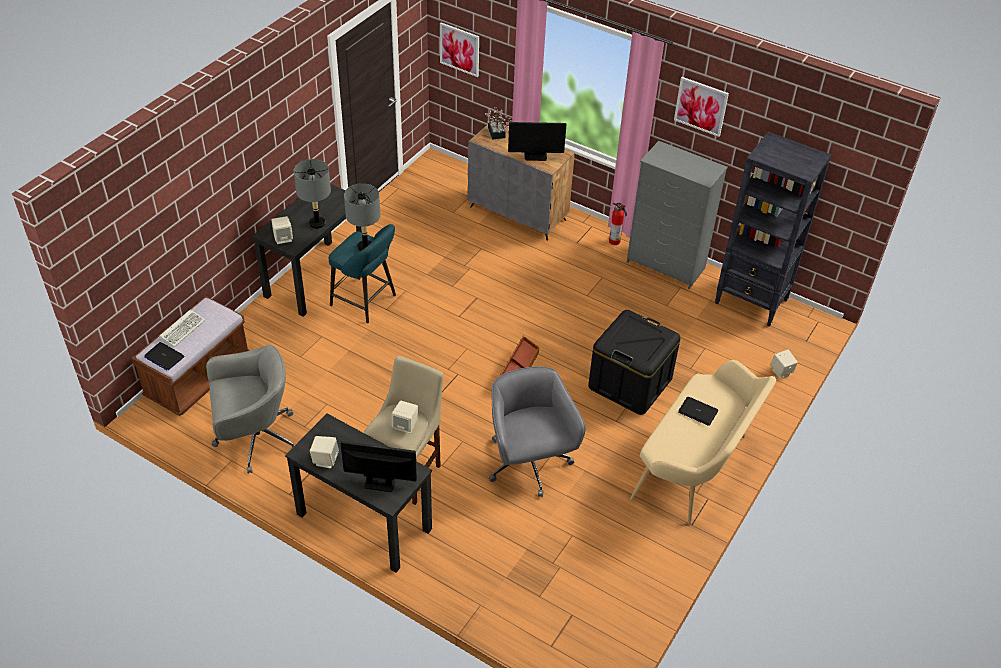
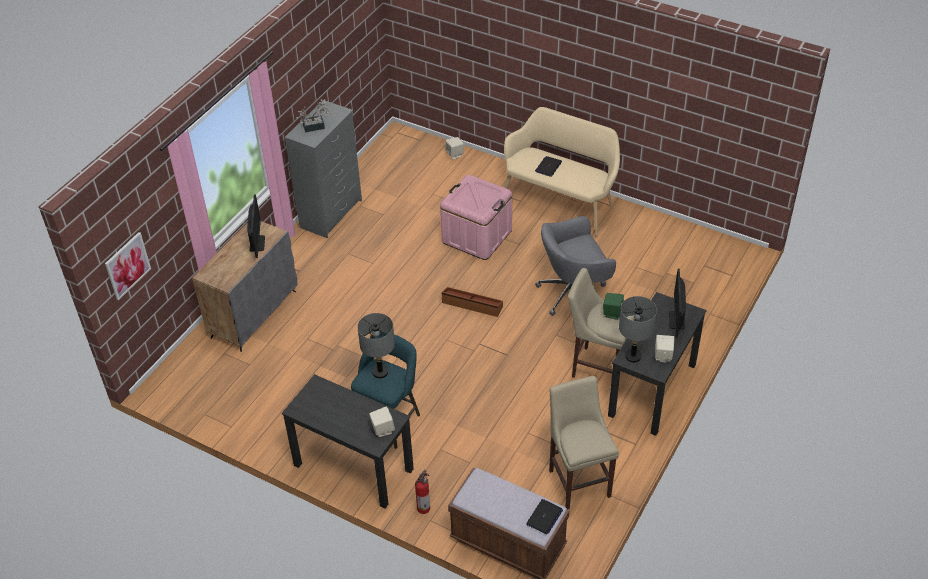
camera: 90 degrees left, 0 degrees up
(183, 329) = (503, 510): keyboard -> none
(254, 438) = (578, 480): grey office chair -> beige stool
(317, 223) = (357, 405): grey table lamp -> grey table lamp (633, 356)
(405, 425) = (612, 313): beige speaker -> green speaker
(496, 134) = (218, 272): potted plant -> potted plant (316, 126)
(615, 241) = (298, 245): fire extinguisher -> fire extinguisher (424, 507)
(630, 383) = (477, 236): black storage box -> pink storage box
(701, 106) = (290, 80): picture -> none
(752, 302) = (376, 166): black bookcase -> none

